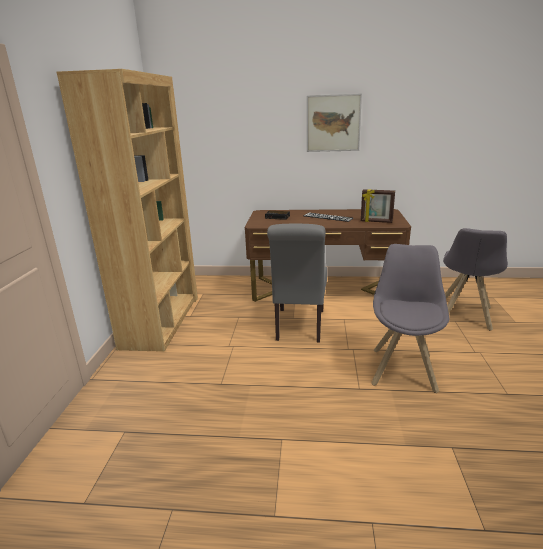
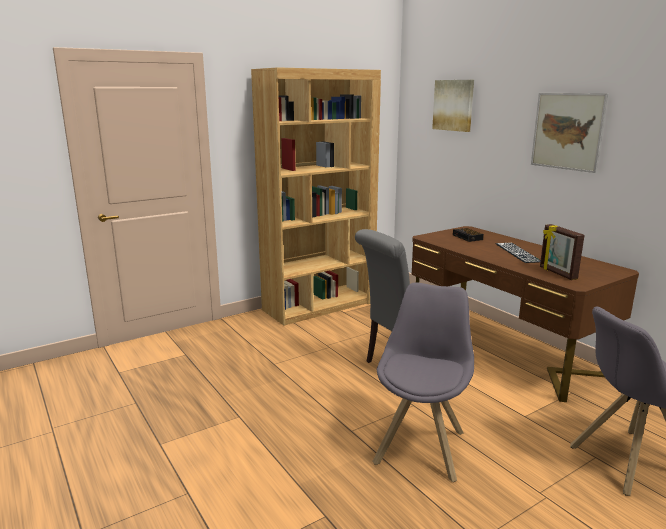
camera: 50 degrees right, 5 degrees down
(220, 110) = (453, 105): none -> picture
(402, 369) = (421, 447): grey chair -> grey chair turned 45 degrees counterclockwise

